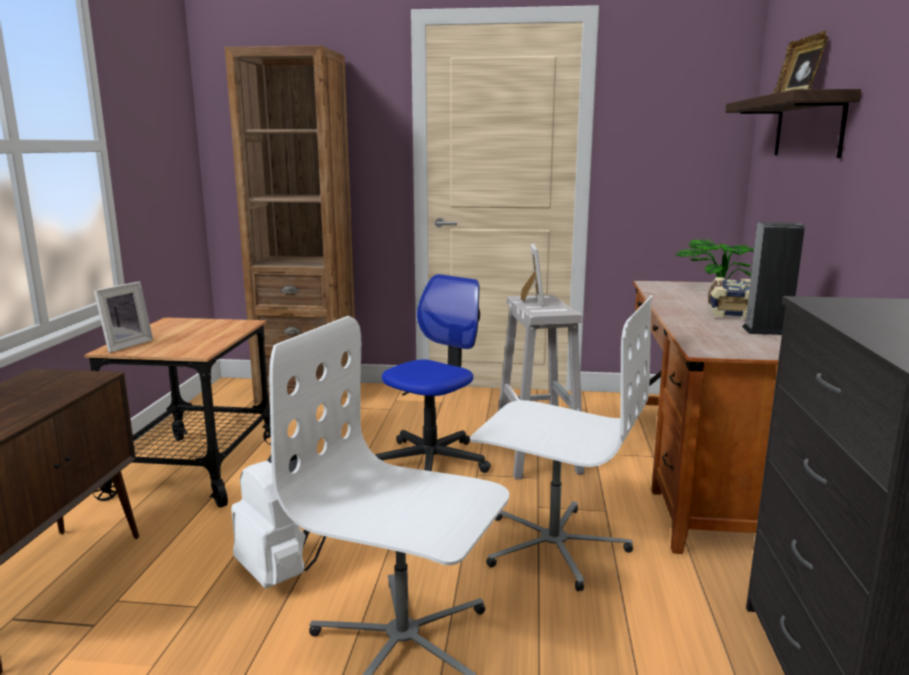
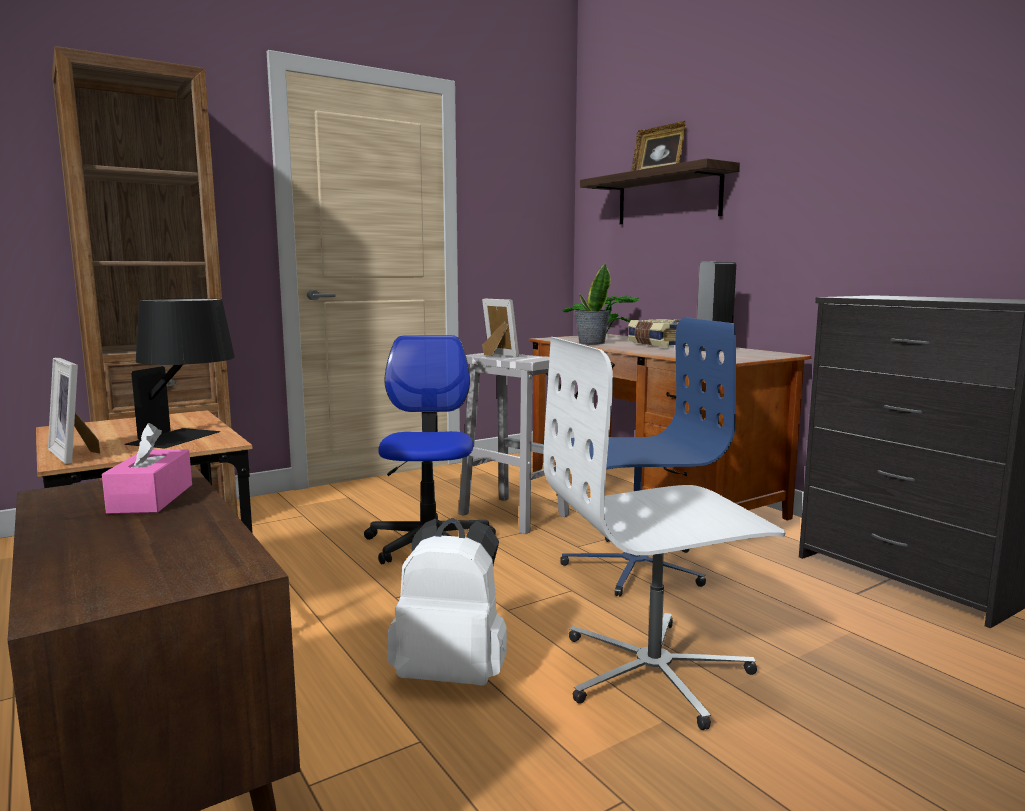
camera: 40 degrees left, 5 degrees down
(51, 391) = (151, 498): none -> pink tissue box
(125, 345) = (76, 454): picture frame -> picture frame turned 150 degrees clockwise
(193, 345) = (188, 439): none -> black table lamp
(553, 545) = (633, 566): white office chair -> blue office chair
(668, 297) = (591, 343): none -> potted plant

